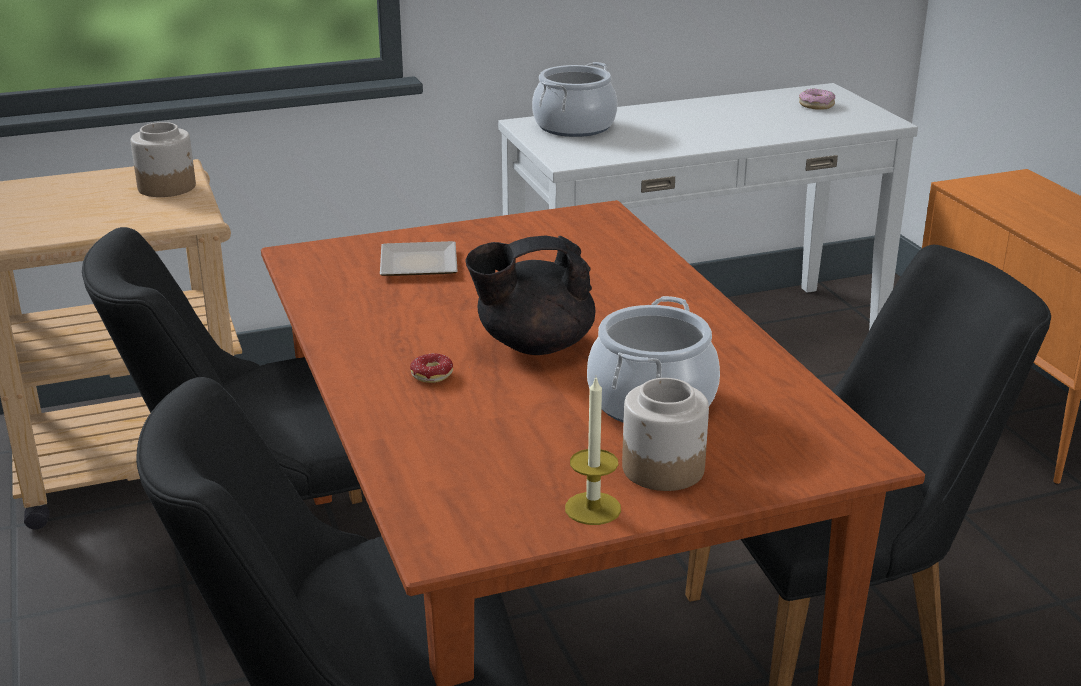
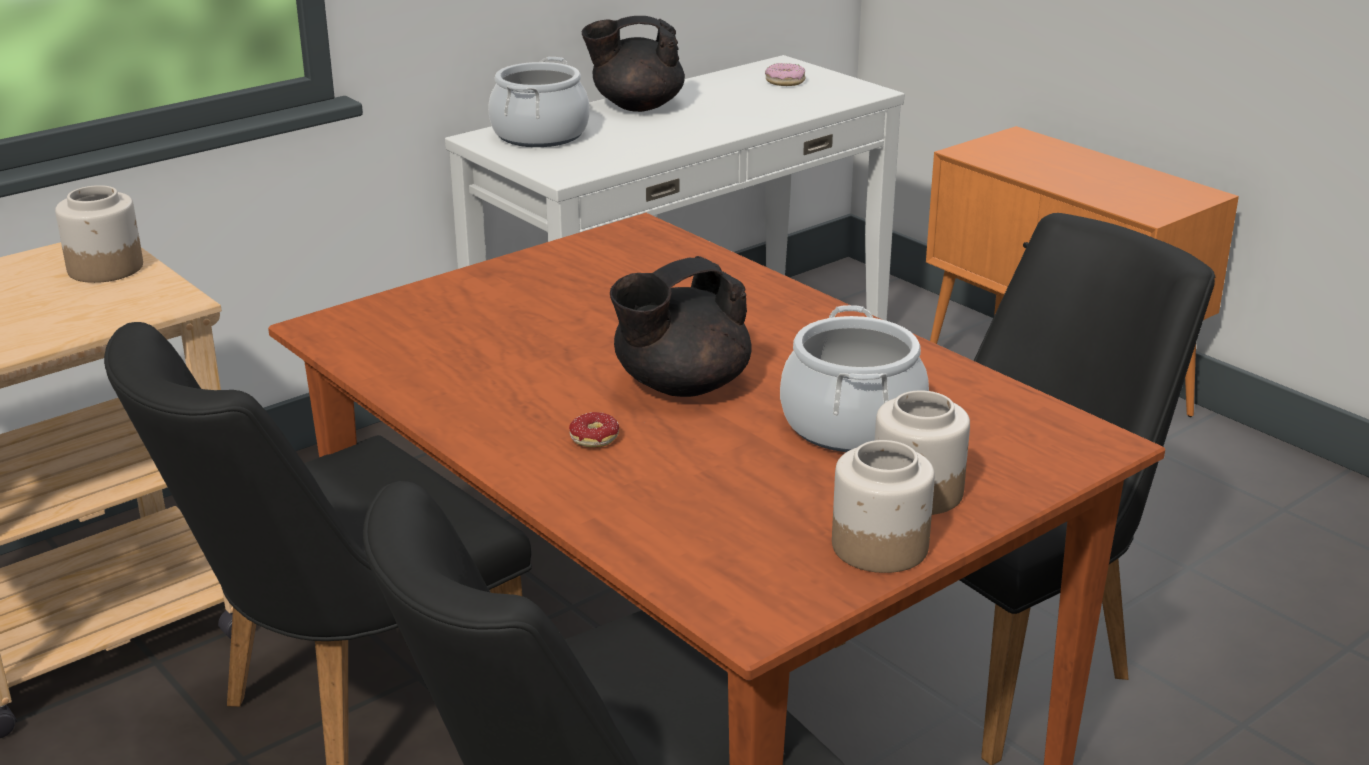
camera: 20 degrees left, 0 degrees up
(421, 263) = (480, 314): plate -> none
(593, 508) = (878, 547): candle -> jar
(671, 112) = (636, 106): none -> black teapot

